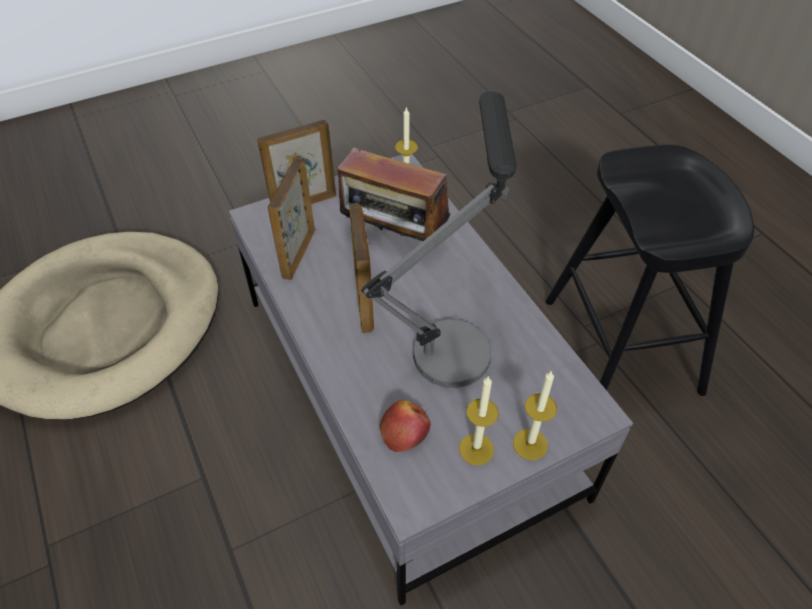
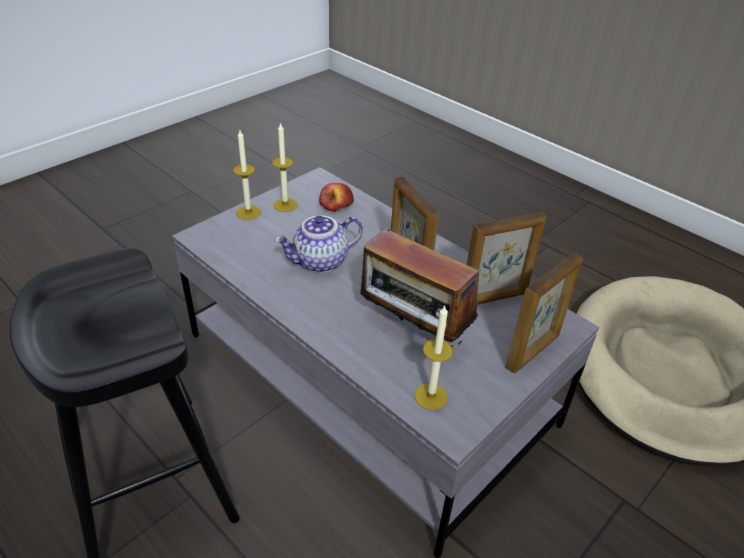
camera: 160 degrees right, 10 degrees down
(298, 254) = (494, 298): picture frame -> picture frame turned 75 degrees clockwise
(393, 239) = (413, 332): radio -> radio turned 150 degrees counterclockwise
(454, 335) = (320, 262): table lamp -> teapot

